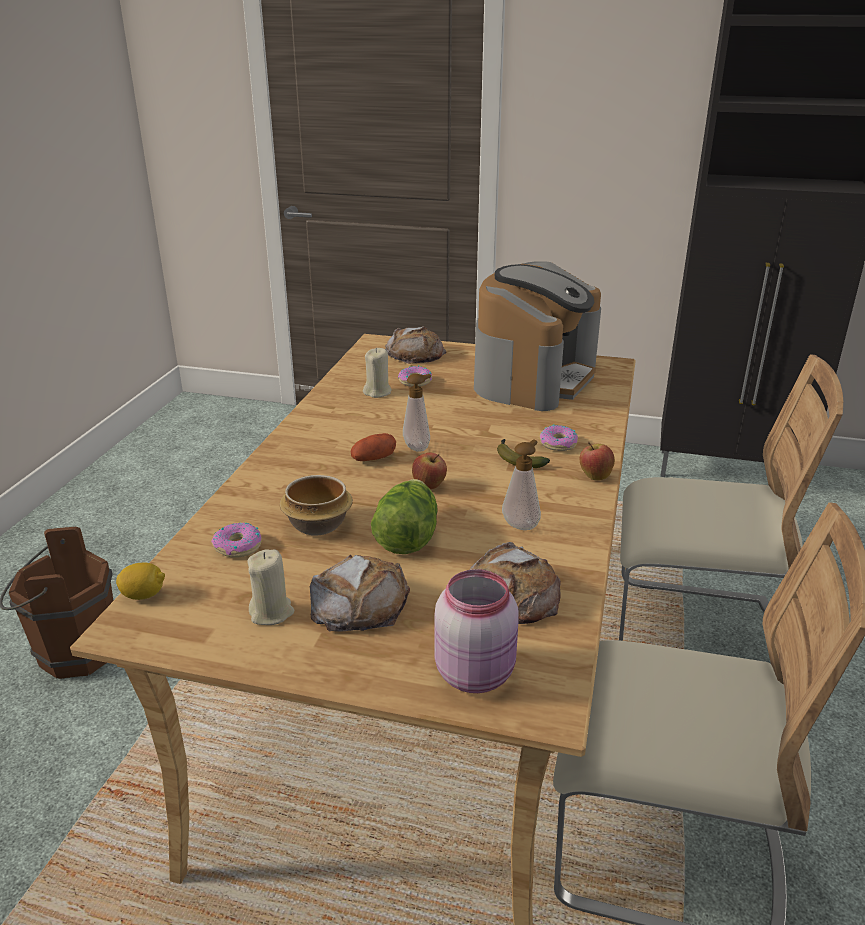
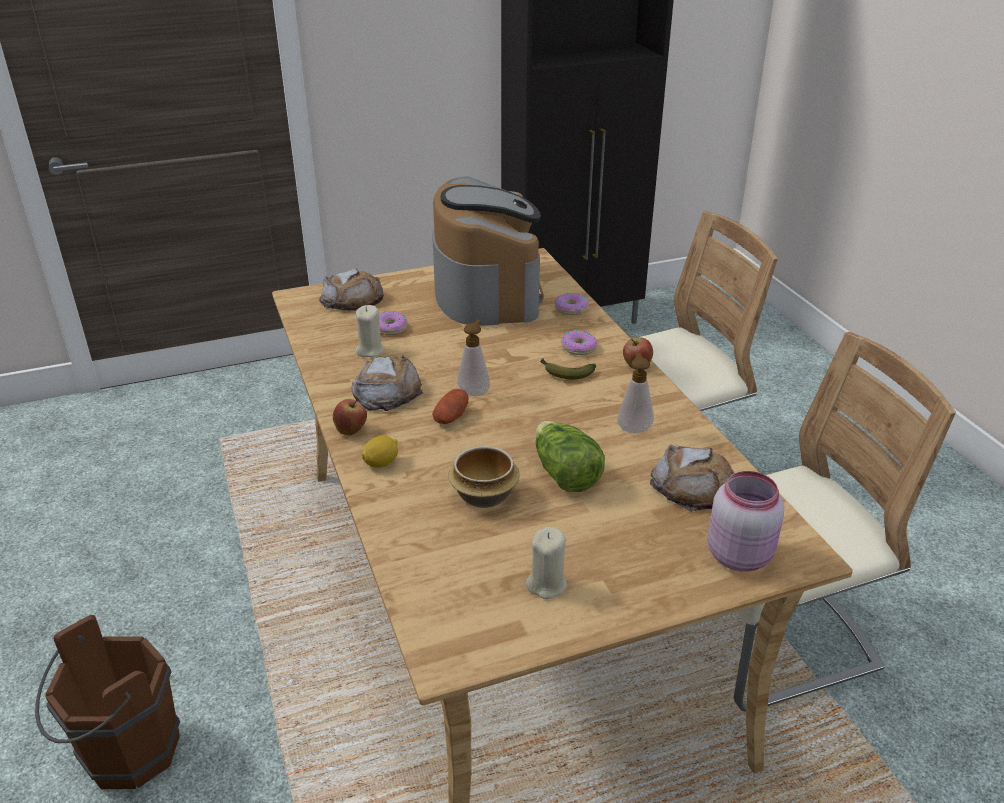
camera: 35 degrees left, 5 degrees up
(144, 595) = (422, 623): lemon -> lemon (381, 463)
(238, 546) = (443, 544): donut -> donut (571, 309)
(359, 603) = (600, 544): bread -> bread (387, 391)
(429, 486) = (528, 424): apple -> apple (351, 431)

